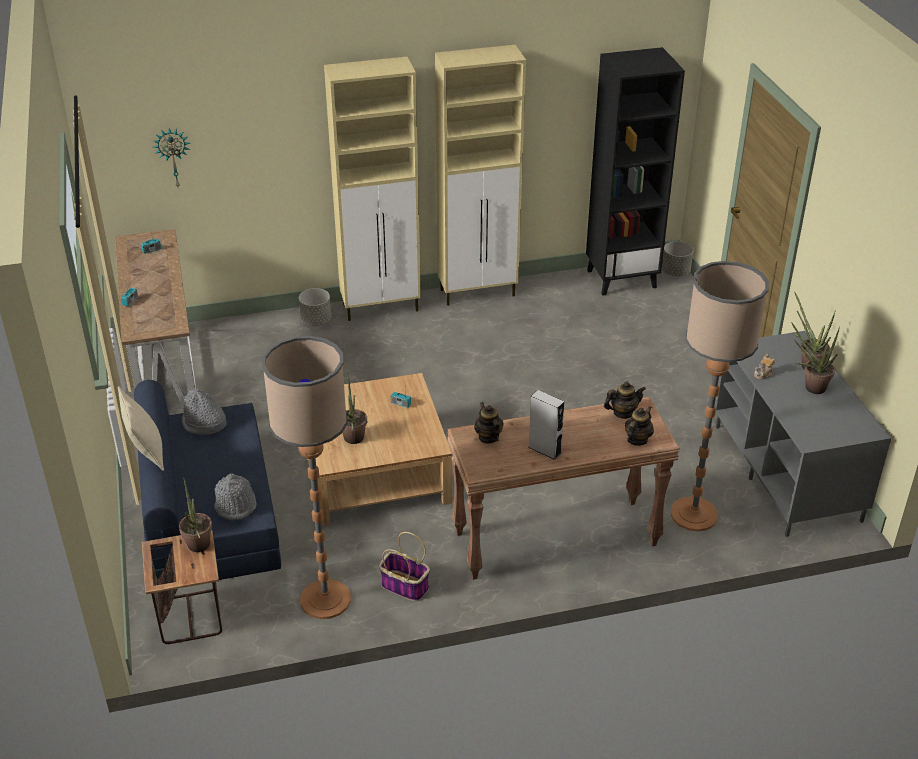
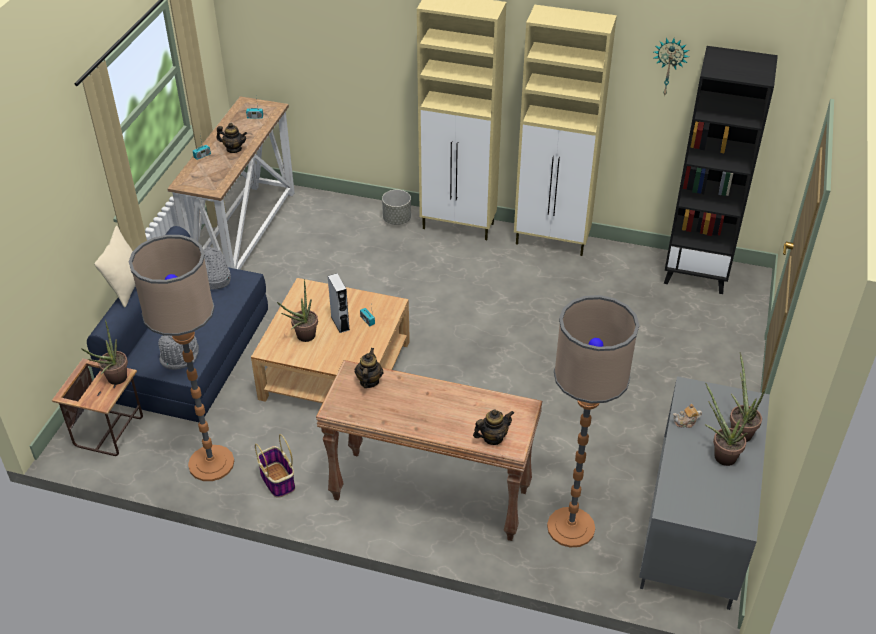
camera: 30 degrees right, 5 degrees up
(173, 157) = (294, 41): wall clock -> wall clock (669, 66)
(544, 450) = (404, 413): grey speaker -> grey speaker (340, 323)
(623, 413) = (503, 407): teapot -> teapot (234, 149)
(675, 272) = (755, 285): grey planter -> none

